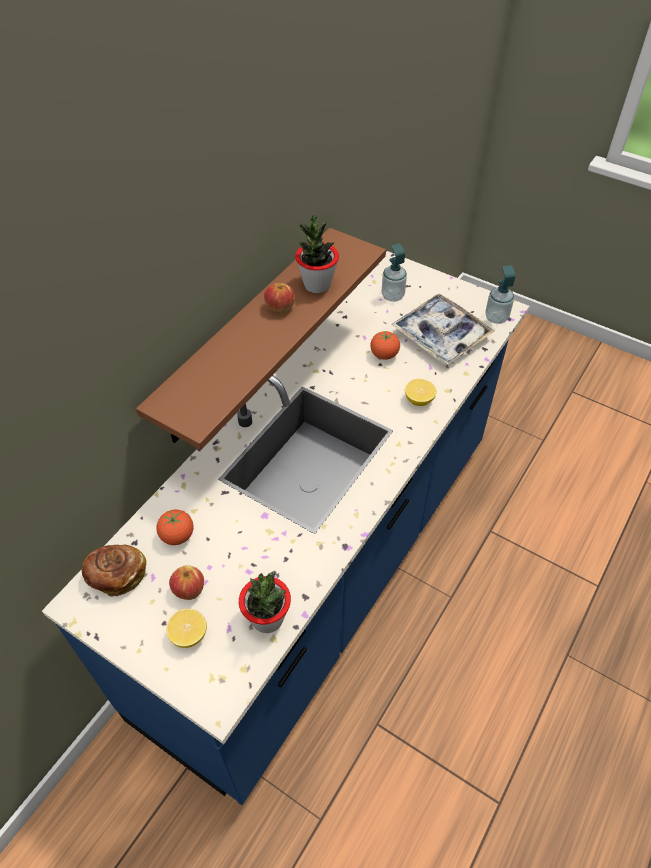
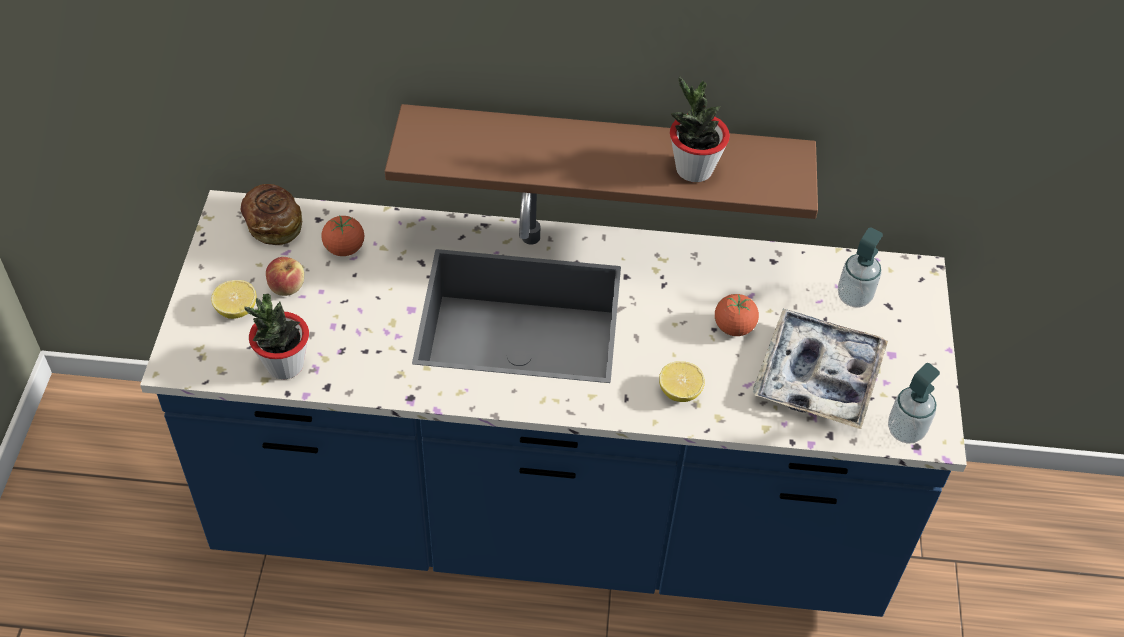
camera: 60 degrees right, 0 degrees up
(280, 307) = (629, 152): apple -> none

